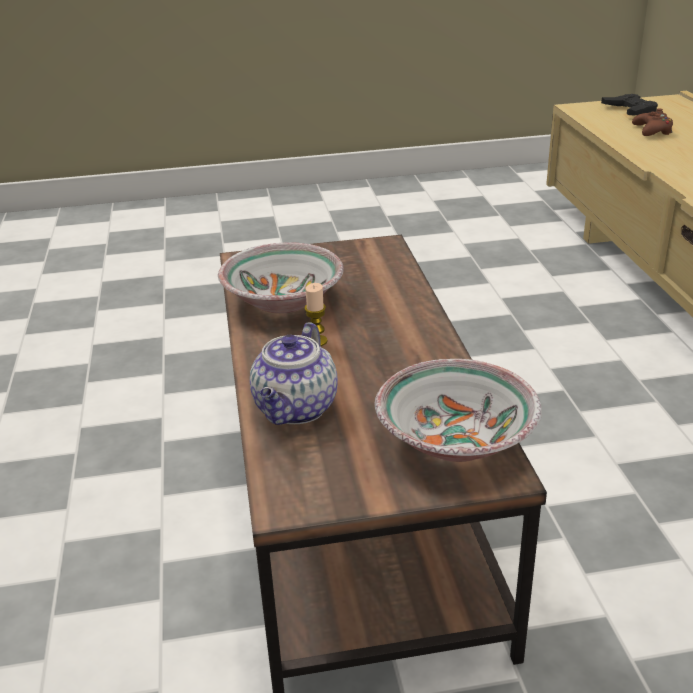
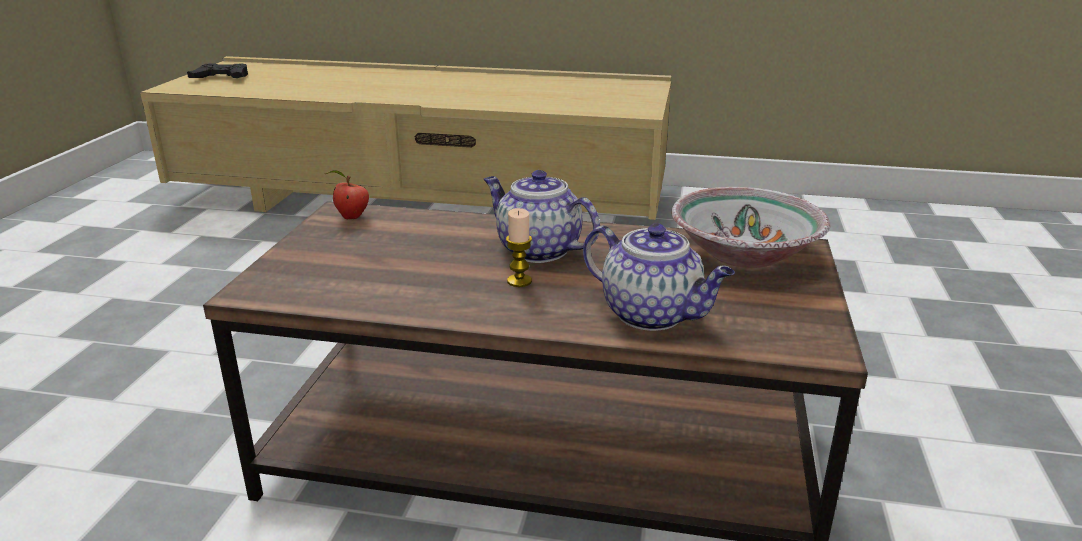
camera: 70 degrees left, 5 degrees down
(284, 300) = (403, 283): bowl -> none
(378, 251) = (350, 217): none -> apple
(378, 335) = (536, 250): none -> teapot
(652, 131) = (279, 83): brown game controller -> none

